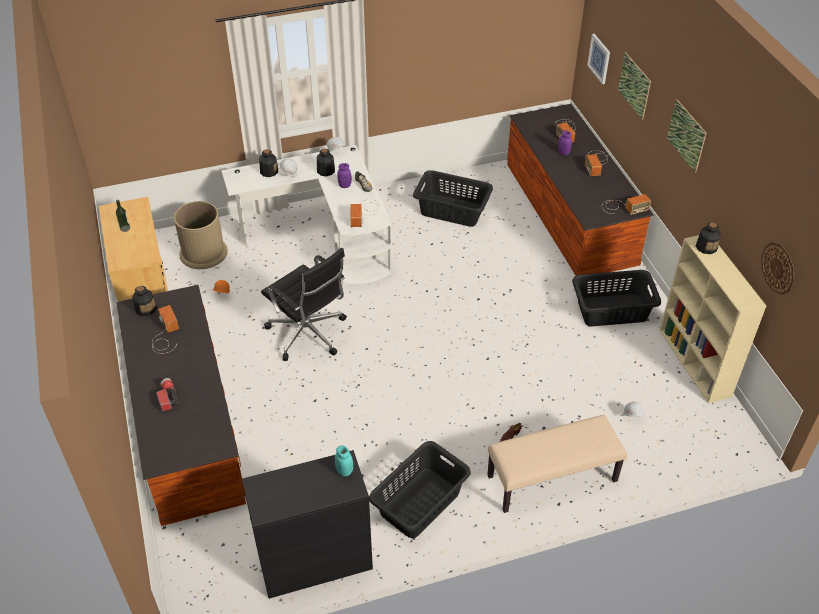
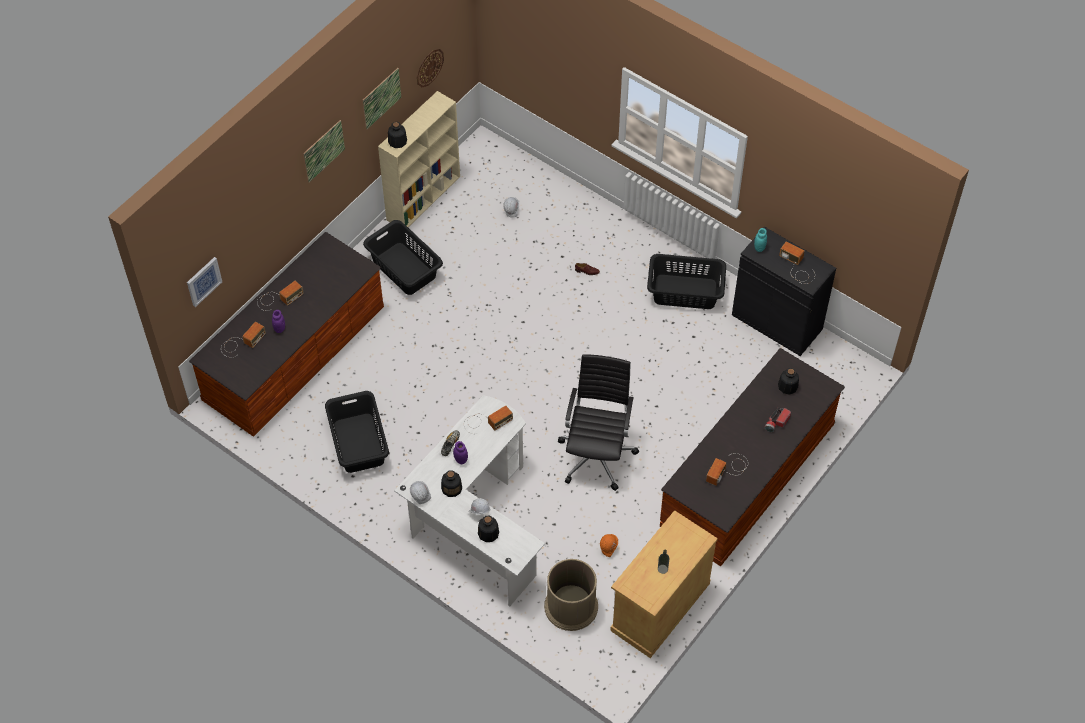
camera: 125 degrees left, 10 degrees up
(146, 308) = (716, 504): bottle -> bottle (787, 386)
(552, 479) = (603, 231): beige bench -> none
(623, 207) = (331, 254): radio -> radio (797, 267)
(634, 85) = (255, 222): picture -> picture (381, 98)

